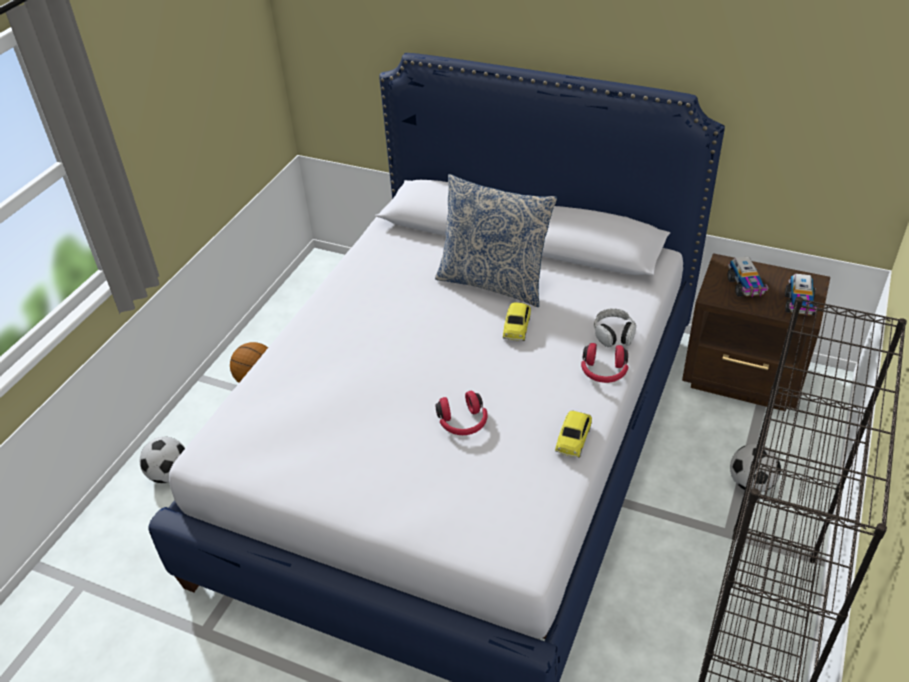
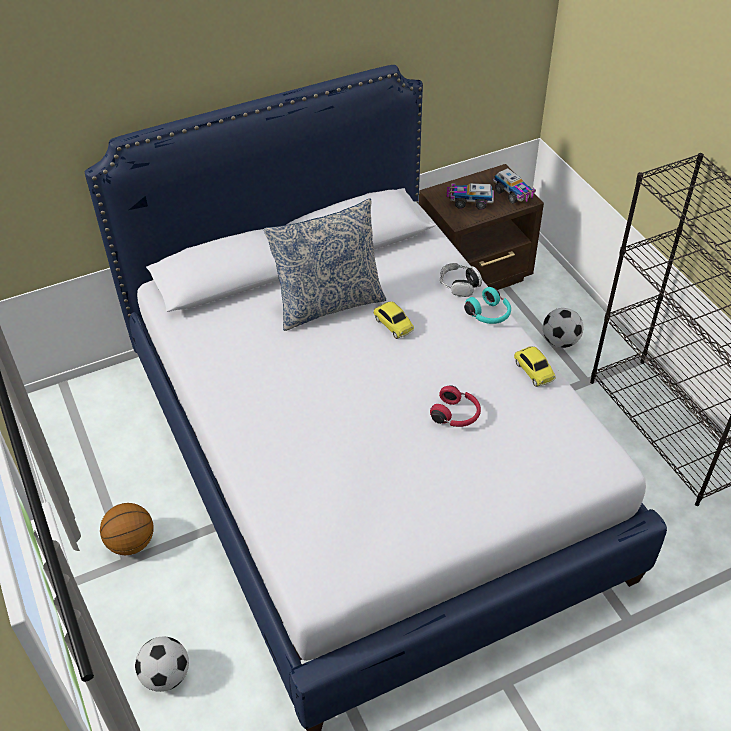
camera: 50 degrees left, 5 degrees up
(603, 372) = (489, 315): red headphones -> turquoise headphones
(745, 287) = (469, 201): toy truck -> toy truck turned 150 degrees clockwise

